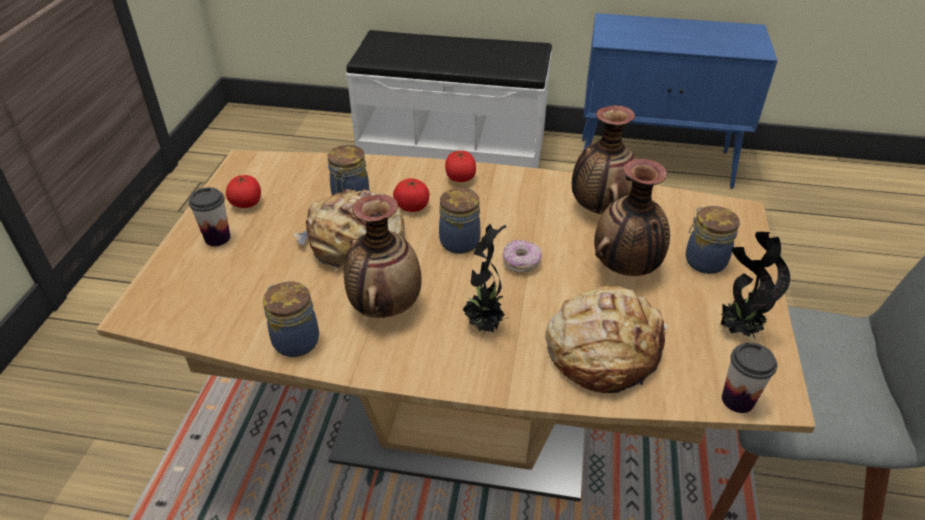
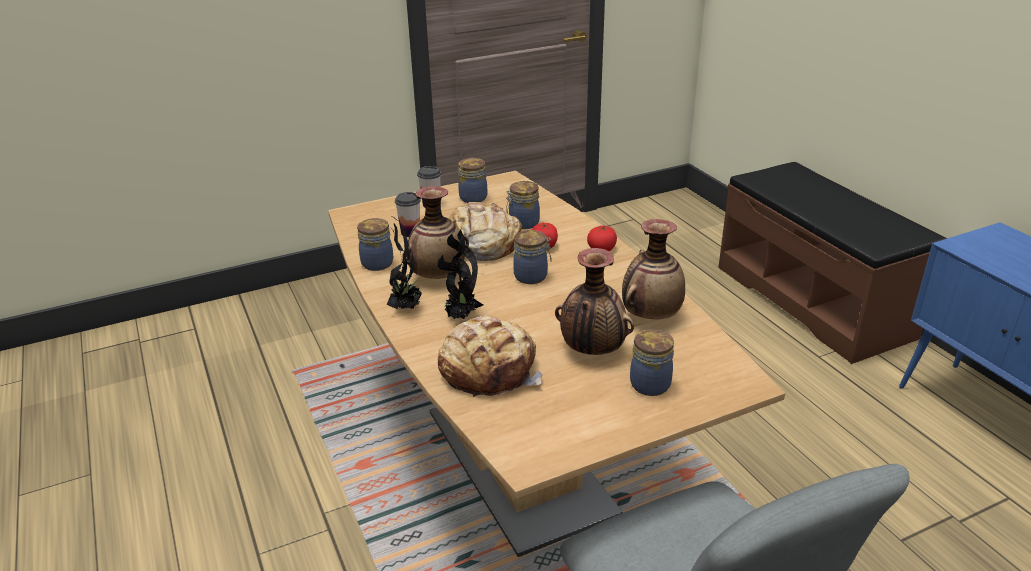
camera: 55 degrees right, 10 degrees down
(246, 203) = (472, 197): tomato -> jar
(452, 144) = (813, 300): white bench -> brown bench
(521, 263) = (540, 307): donut -> none
(736, 330) = (582, 423): potted plant -> potted plant (406, 307)
(737, 400) = (503, 444): cup -> cup (410, 232)

